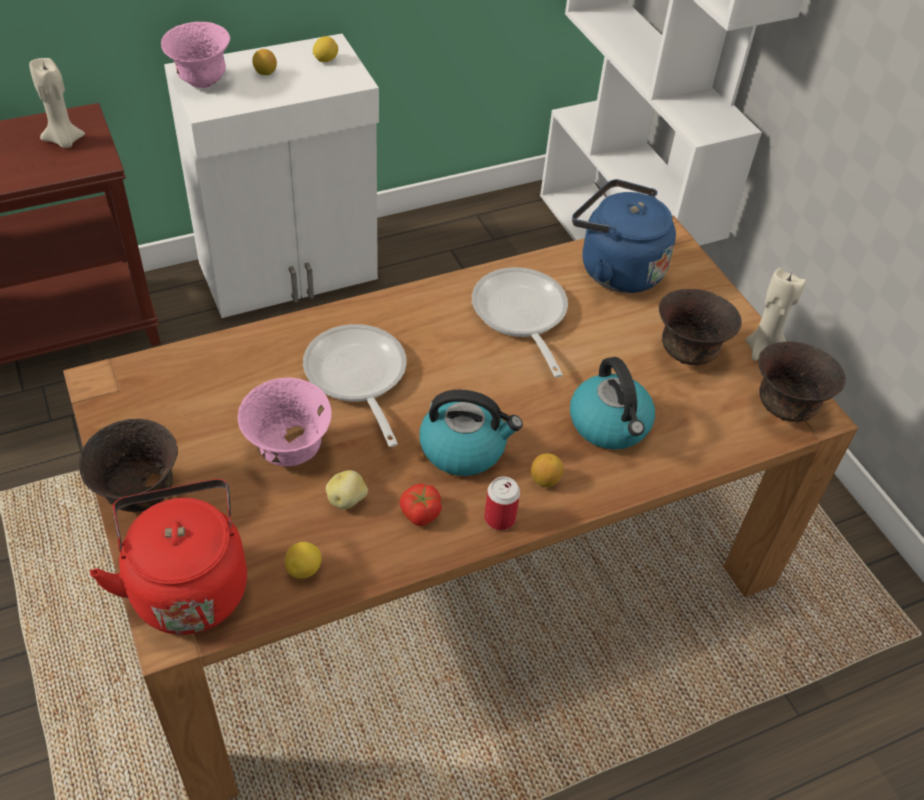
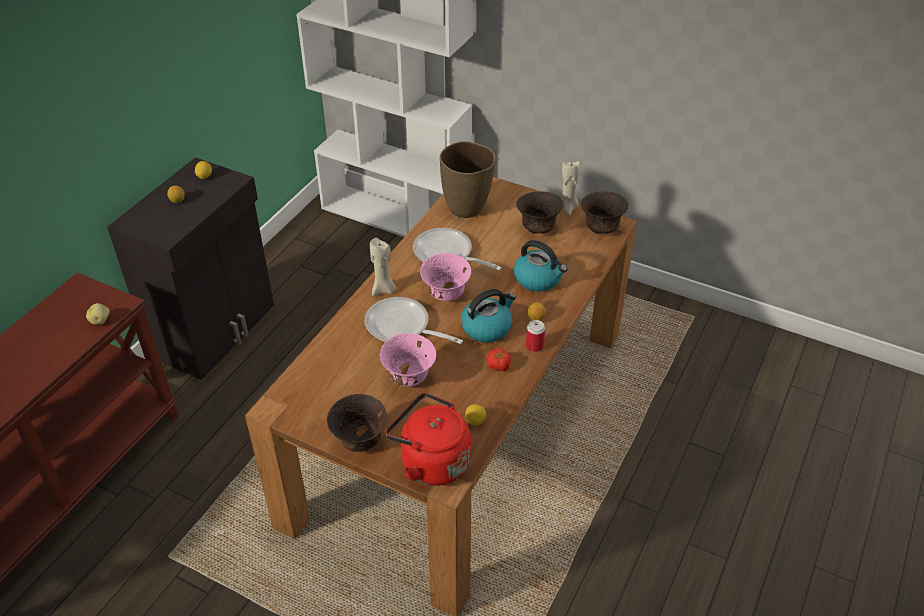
camera: 35 degrees left, 5 degrees down
(64, 141) = (85, 304): beige candle -> beige candle (383, 290)
(202, 81) = (144, 224): pink bowl -> pink bowl (446, 295)
(290, 272) = (216, 330): white cabinet -> black cabinet
(347, 500) = (460, 381): potato -> potato (100, 320)
(615, 269) = (467, 208): blue kettle -> brown vase

